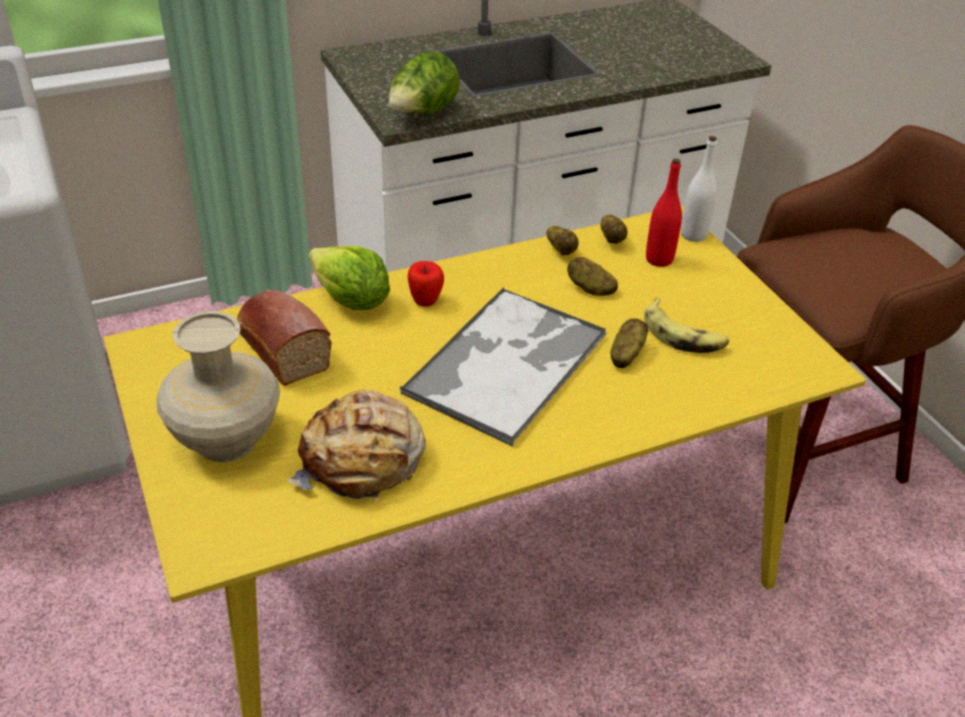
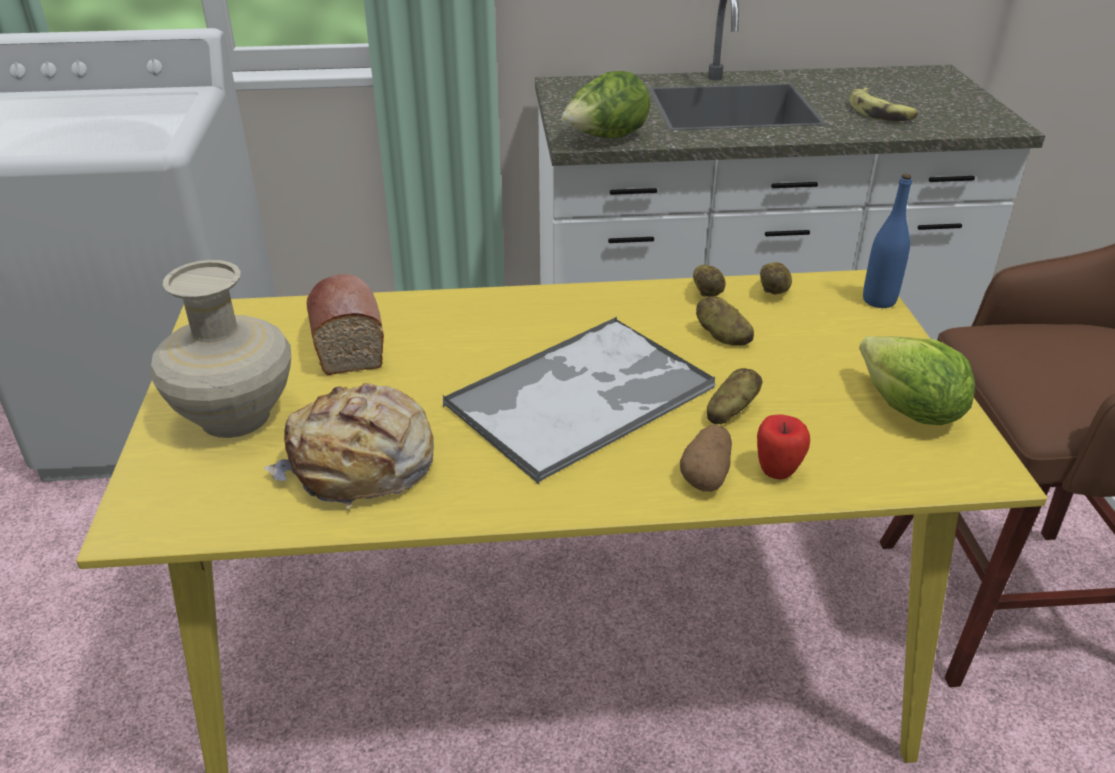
camera: 20 degrees right, 5 degrees down
(351, 301) = (446, 307): lettuce -> lettuce (908, 410)
(425, 301) = (525, 319): apple -> apple (777, 471)
(632, 411) = (707, 474): none -> potato
(659, 259) = (823, 319): red bottle -> none
(683, 335) = (814, 403): banana -> banana (880, 113)
(693, 235) = (879, 300): white bottle -> blue bottle

